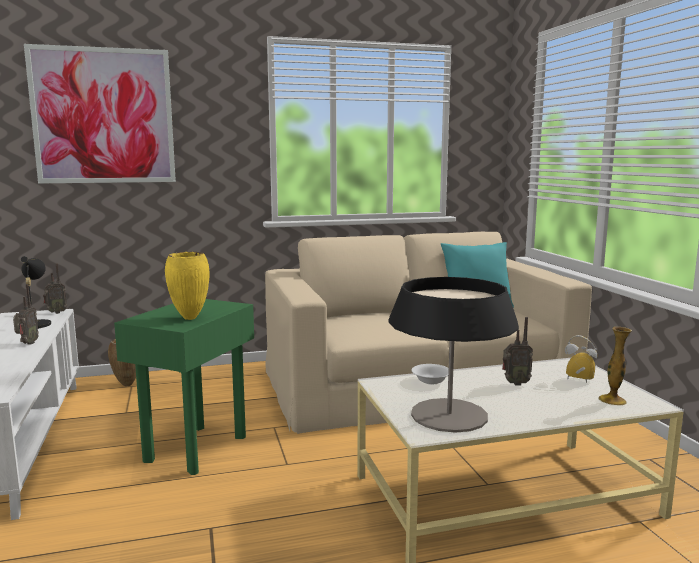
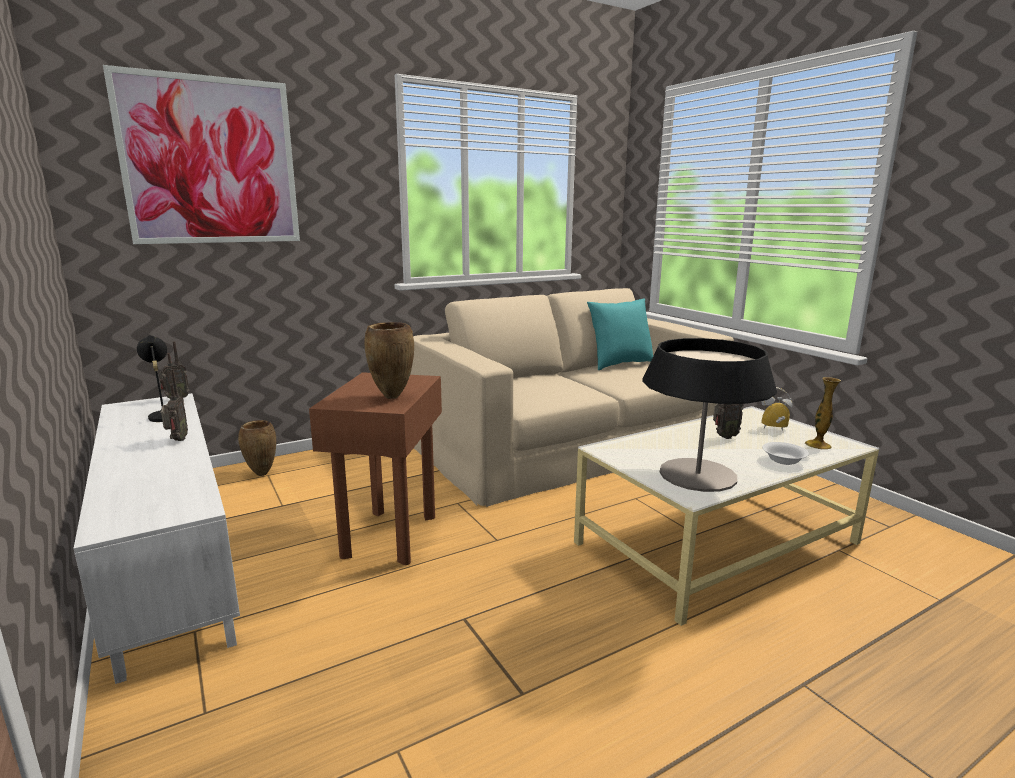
camera: 15 degrees left, 5 degrees up
(189, 318) = (391, 397): yellow vase -> brown vase
(195, 448) = (388, 536): green side table -> brown side table
(431, 381) = (649, 442): white bowl -> white bowl (784, 461)

